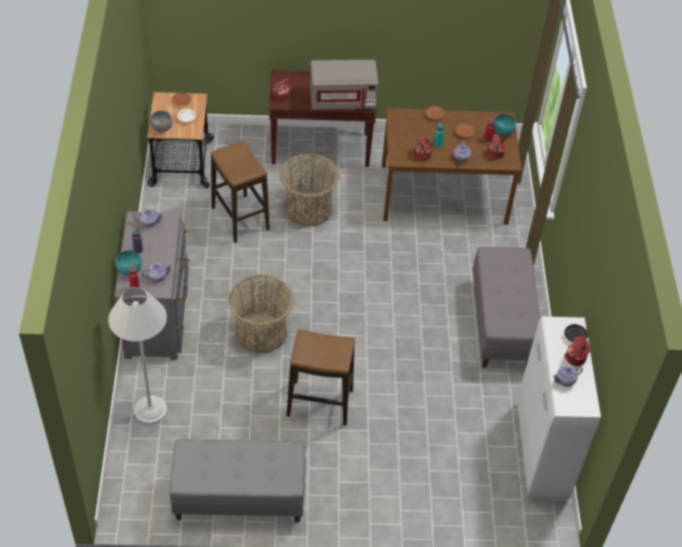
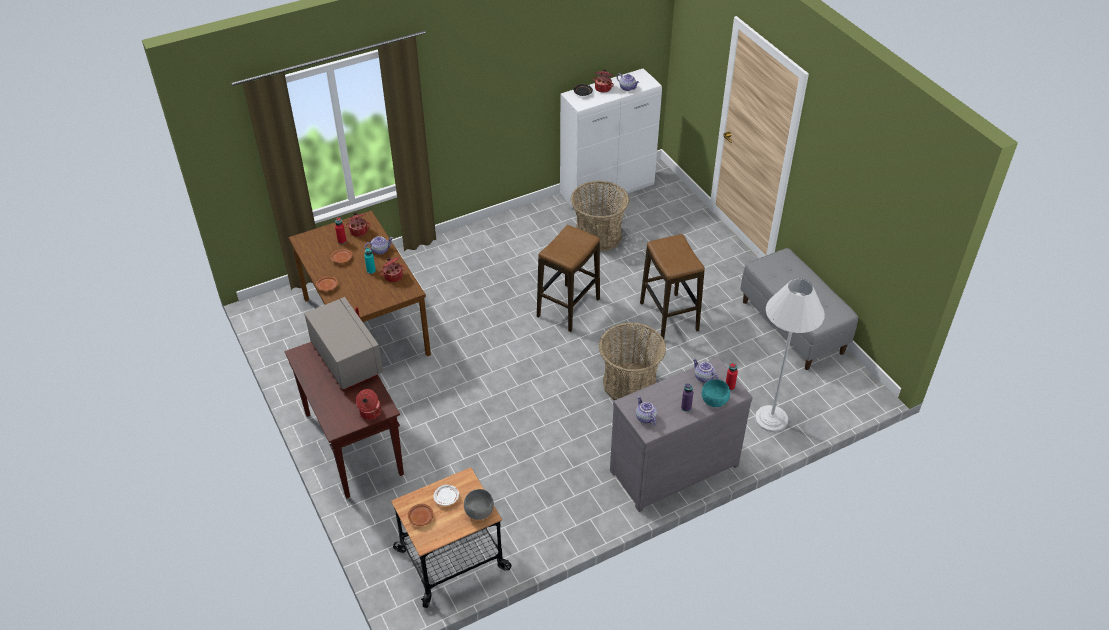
camera: 115 degrees left, 5 degrees down
(240, 219) = (502, 464): stool -> stool (568, 308)
(308, 208) = (451, 416): basket -> basket (598, 236)
(502, 132) = (324, 235): turquoise bowl -> none
(502, 324) = (502, 243): grey bench -> none

